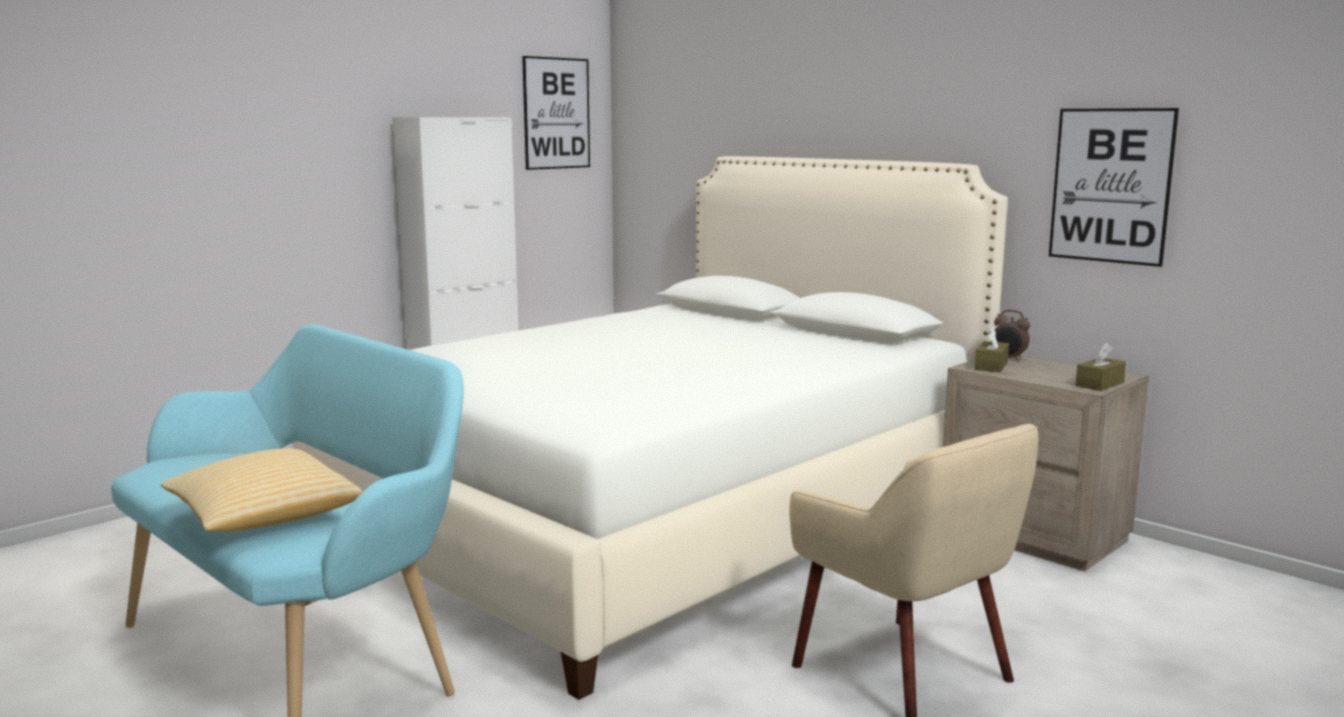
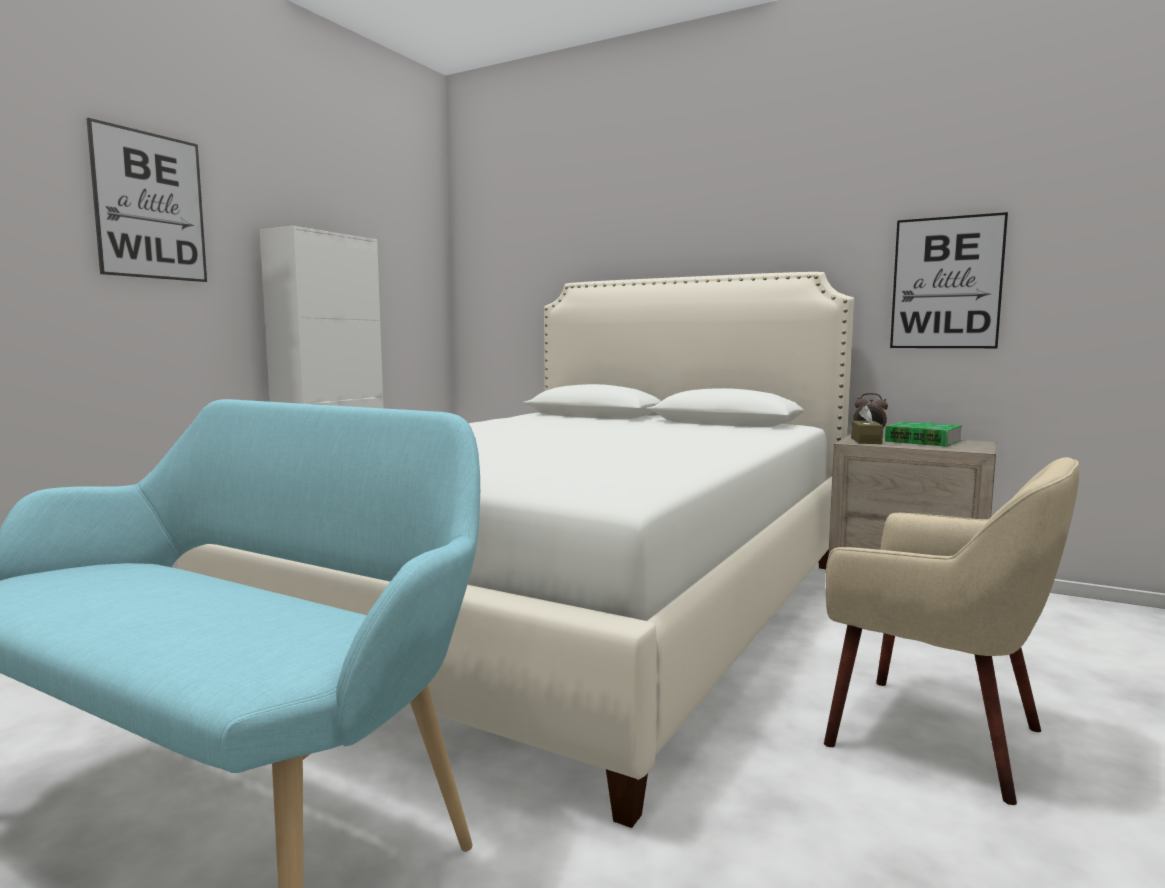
camera: 15 degrees left, 5 degrees down
(263, 518) = (207, 636): pillow -> none
(556, 113) = (406, 249): picture -> picture (150, 206)
(1059, 369) = (923, 441): none -> book
(1099, 384) = (975, 447): brown tissue box -> none

